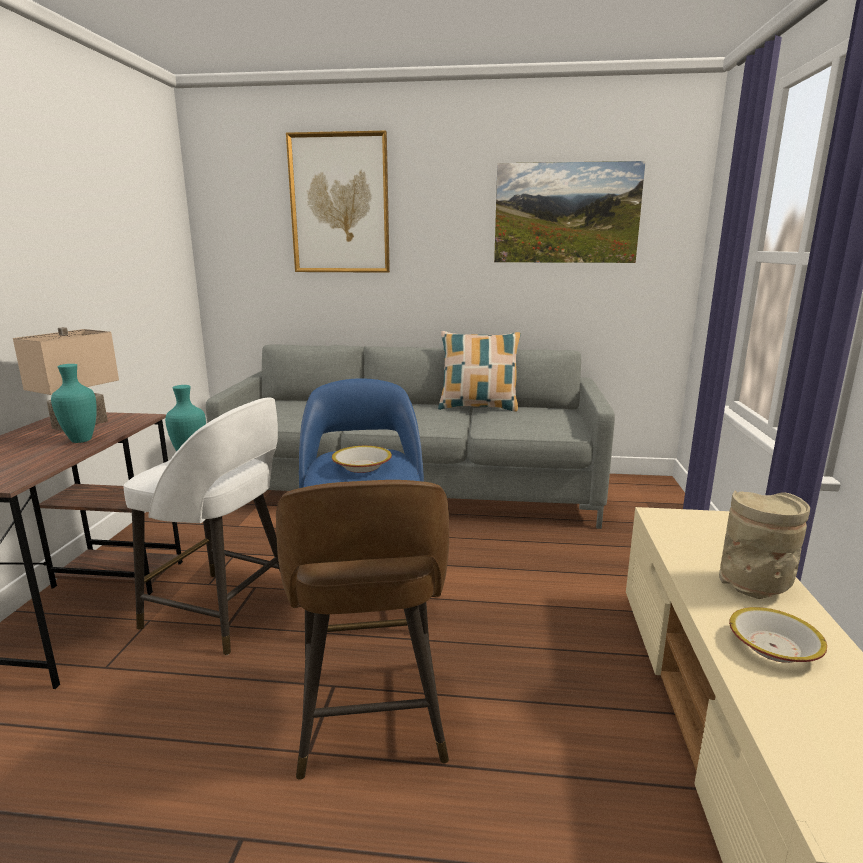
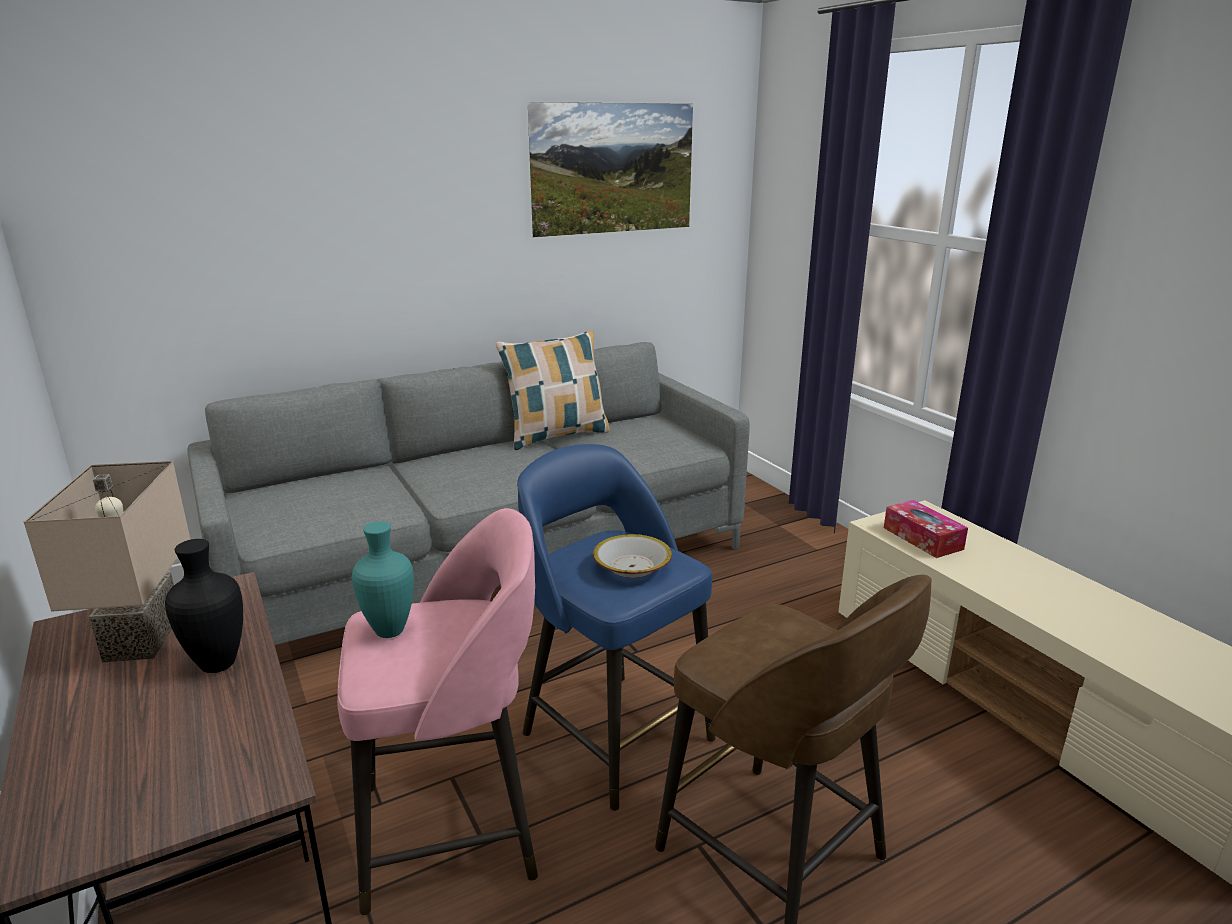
camera: 35 degrees left, 5 degrees up
(80, 440) = (215, 665): turquoise vase -> black vase
(223, 612) = (454, 830): white stool -> pink stool
(340, 204) = (300, 162): picture -> none
(686, 534) = (922, 538): none -> tissue box
(753, 586) = (1025, 573): beige vase -> none
(772, 646) = (1098, 623): bowl -> none

